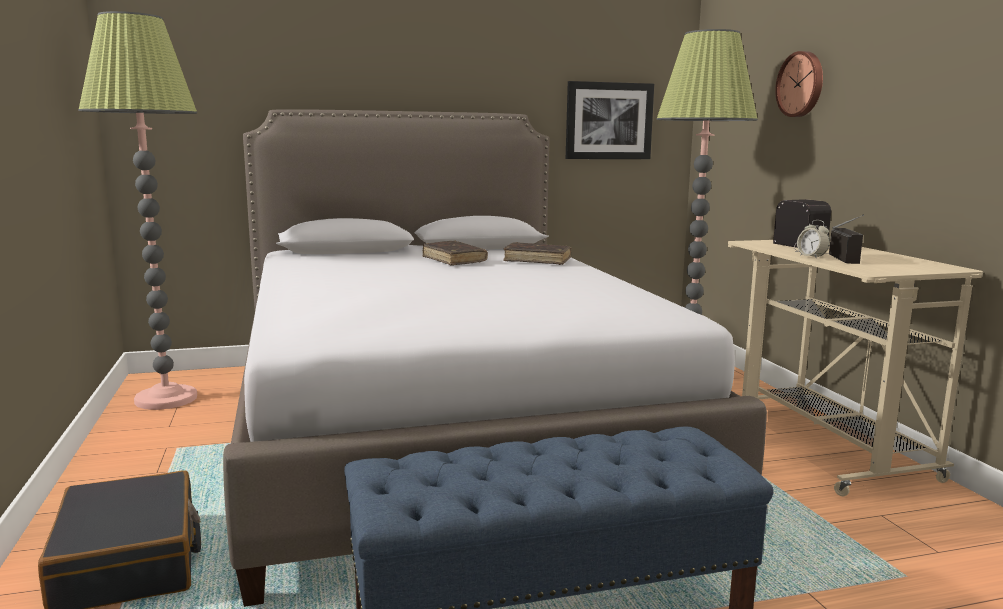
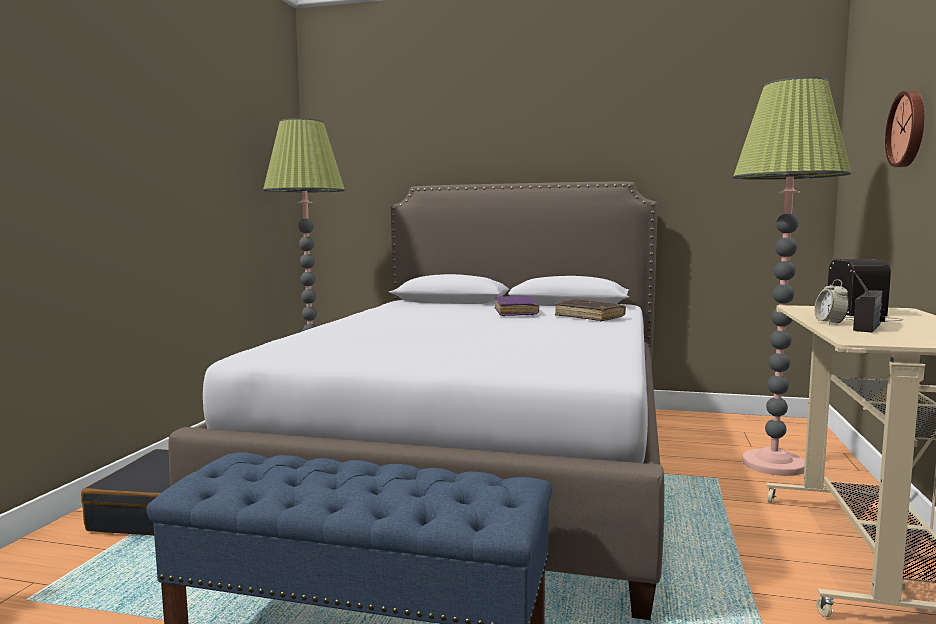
camera: 30 degrees right, 5 degrees down
(454, 260) = (515, 312): brown book -> purple book
(609, 121) = (730, 185): picture -> none

